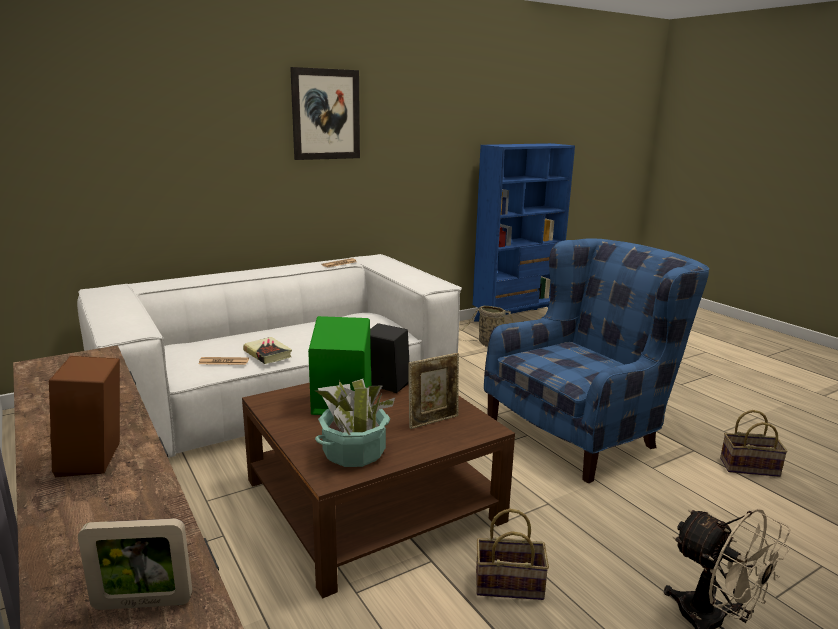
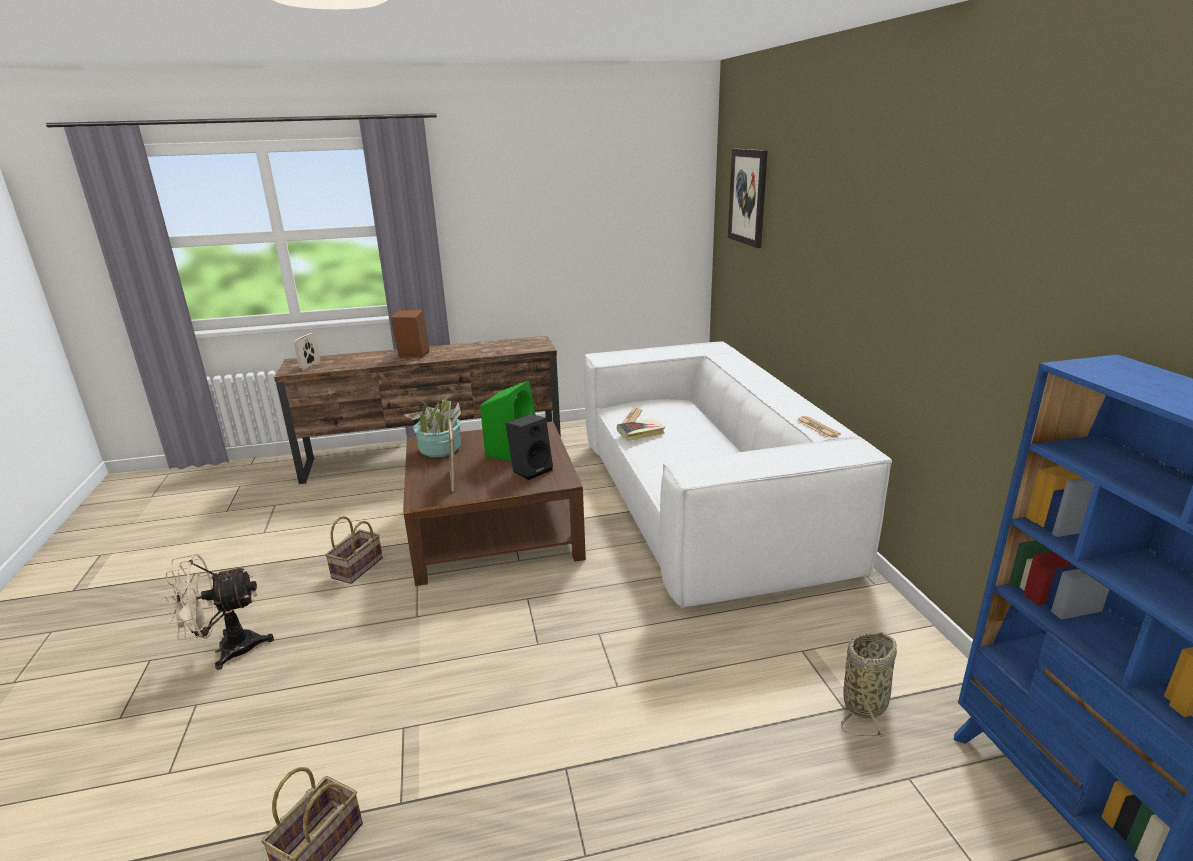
camera: 110 degrees right, 5 degrees up
(326, 114) = (888, 228): picture -> picture (748, 197)
(583, 430) = (520, 700): blue armchair -> none

